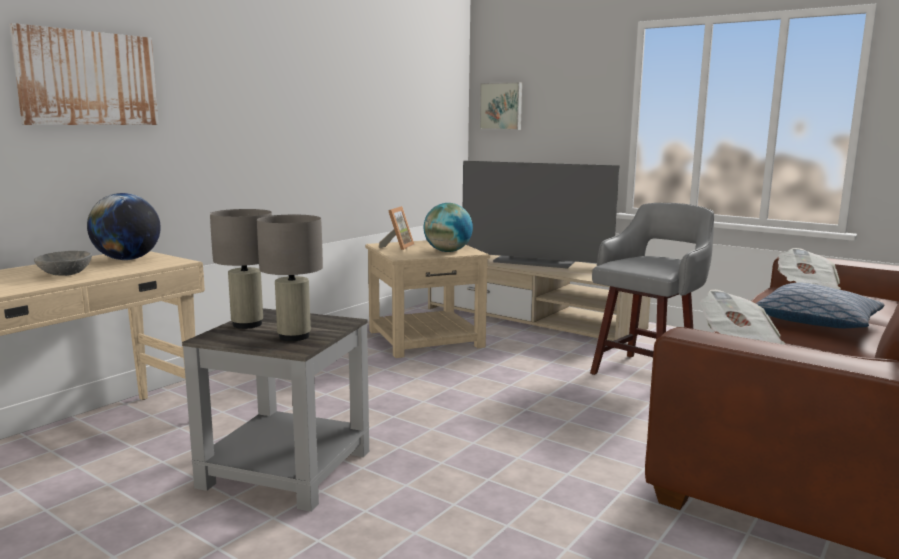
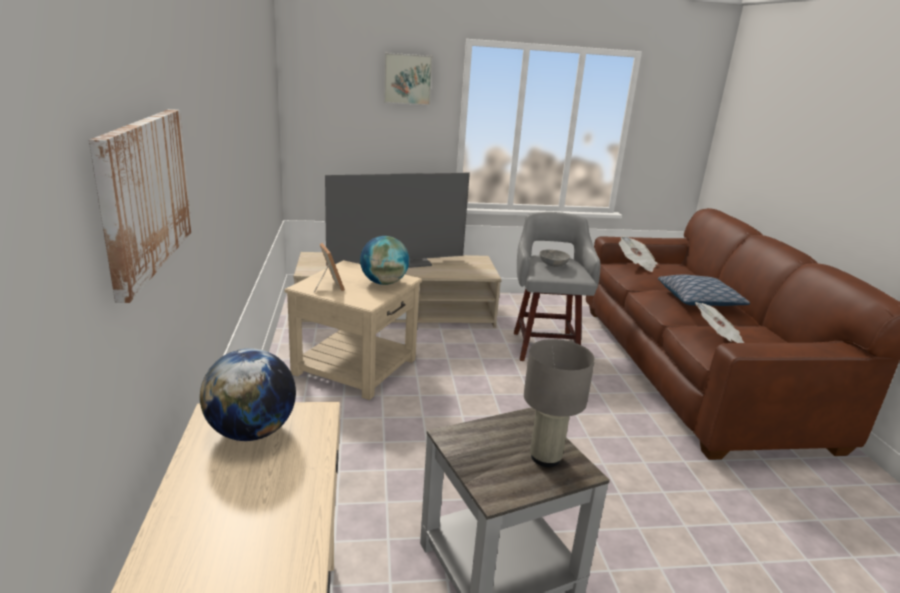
camera: 45 degrees left, 10 degrees up
(65, 274) = (266, 496): grey bowl -> grey bowl (552, 265)
(248, 324) = (477, 460): grey table lamp -> none
(501, 106) = (322, 107): picture -> picture (407, 79)

